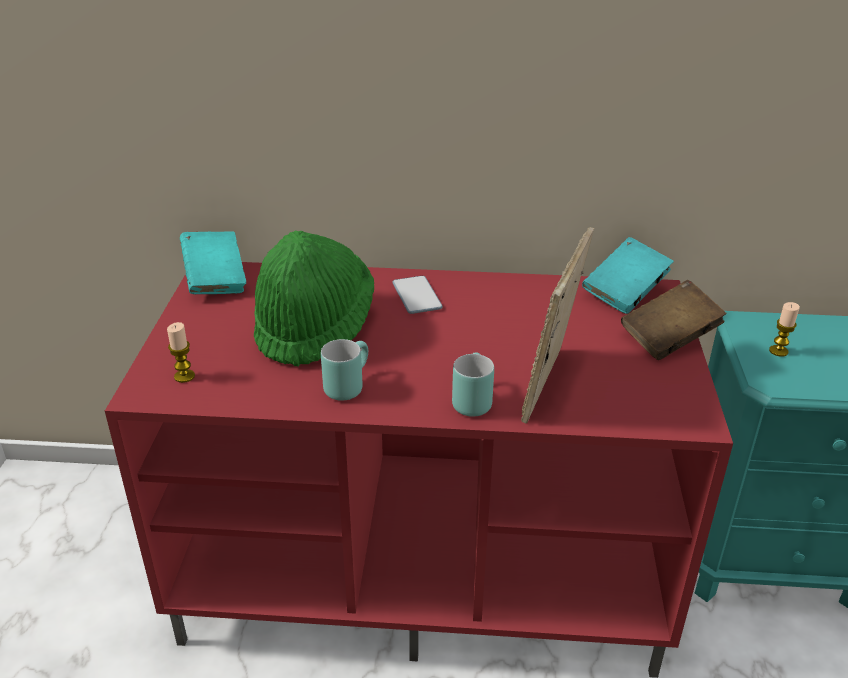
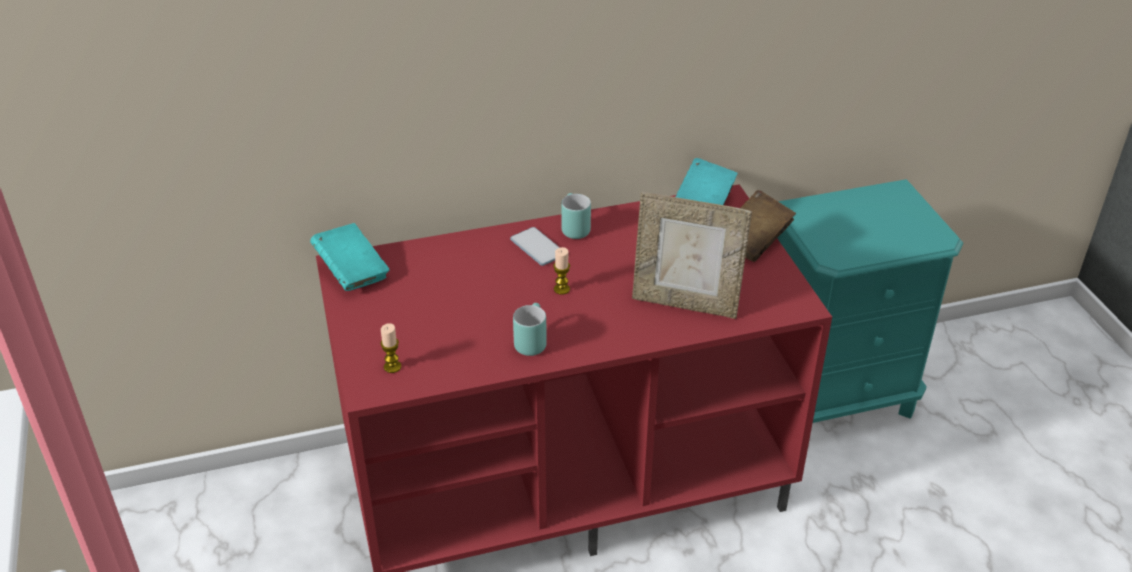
camera: 20 degrees left, 5 degrees up
(314, 327) = (470, 297): green hat -> none
(469, 400) = (631, 330): turquoise mug -> turquoise mug (572, 228)
(550, 386) = (685, 303): picture frame -> picture frame turned 75 degrees counterclockwise
(778, 351) = (830, 229): candle -> candle (561, 289)

